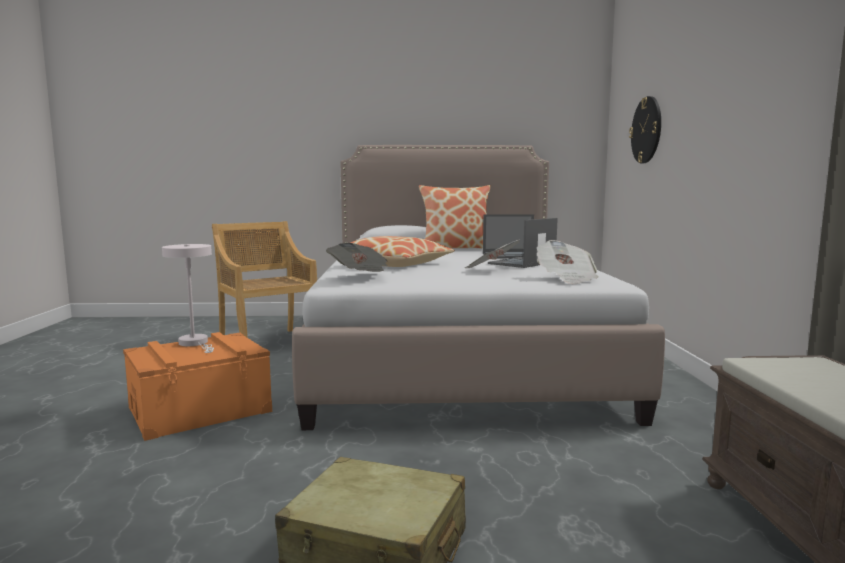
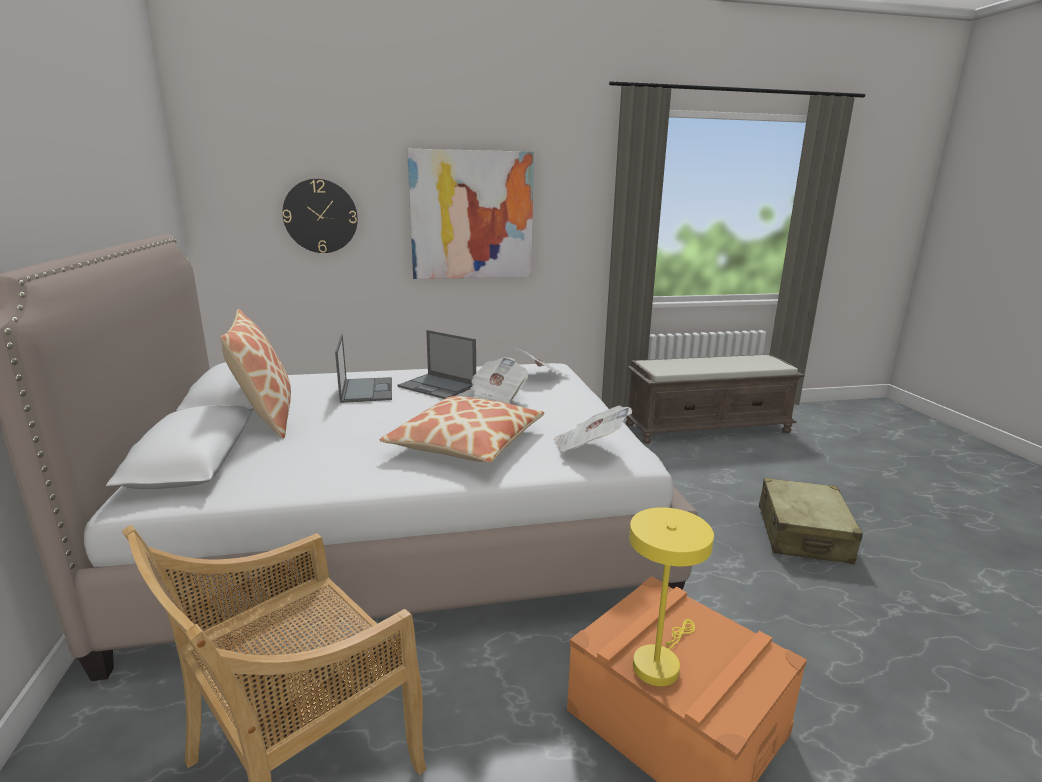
camera: 100 degrees left, 10 degrees up
(195, 343) = (659, 662): white table lamp -> yellow table lamp
(723, 110) = (472, 215): none -> picture

